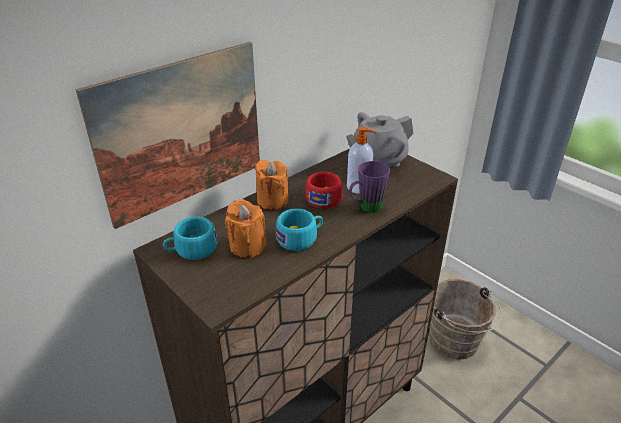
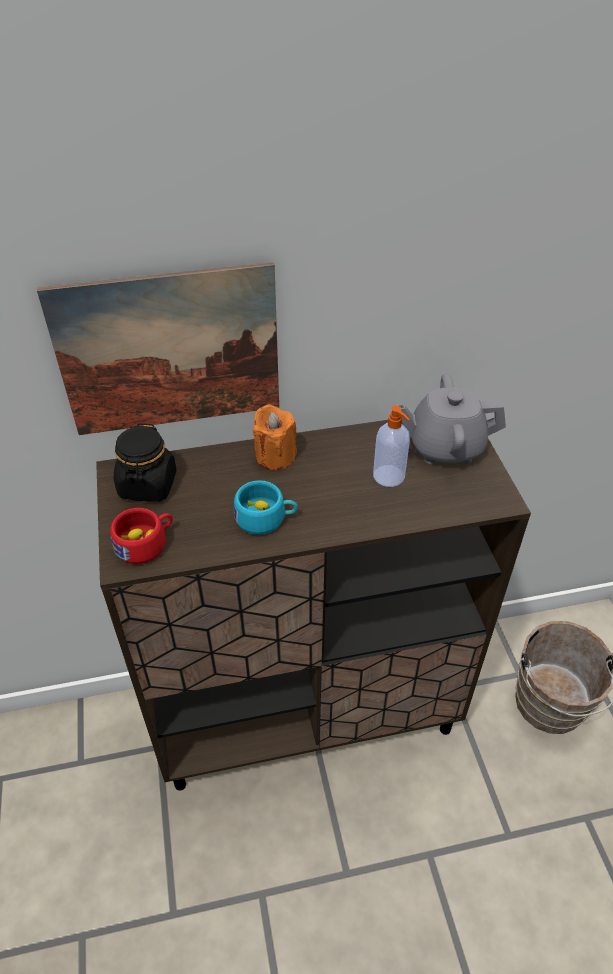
camera: 30 degrees right, 10 degrees up
(191, 250) = (148, 485): turquoise cup -> black jar
(247, 246) = (203, 505): orange candle -> none
(325, 197) = (337, 475): red cup -> red cup (146, 543)
(366, 208) = (372, 509): purple mug -> none

